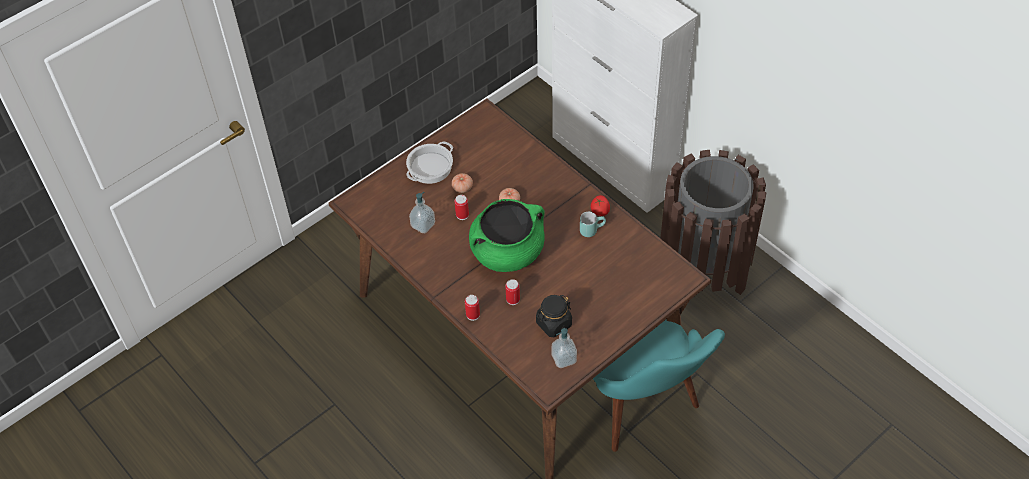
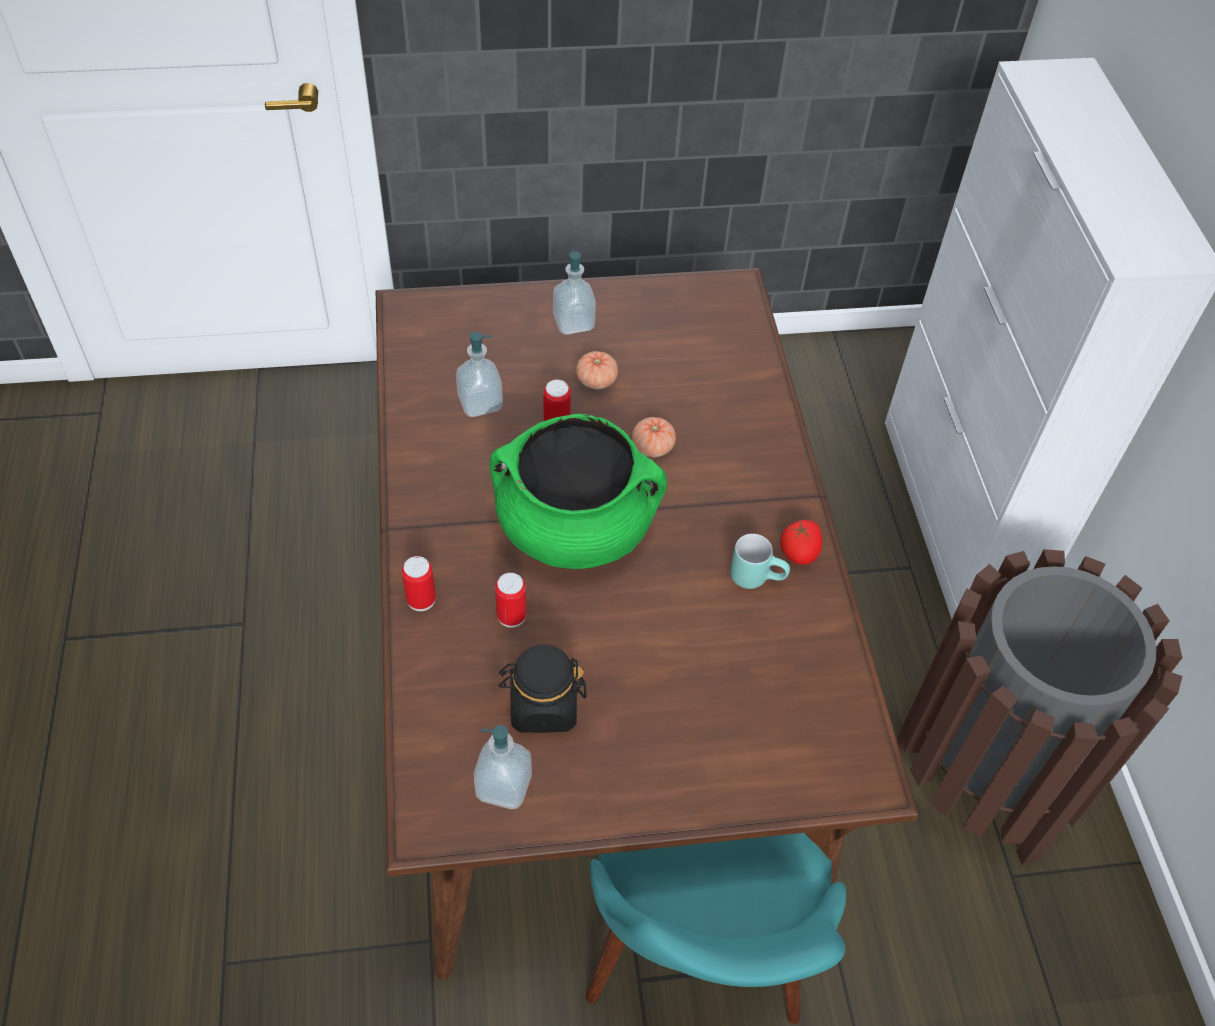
camera: 30 degrees right, 0 degrees up
(430, 168) = (573, 323): cooking pot -> soap dispenser

